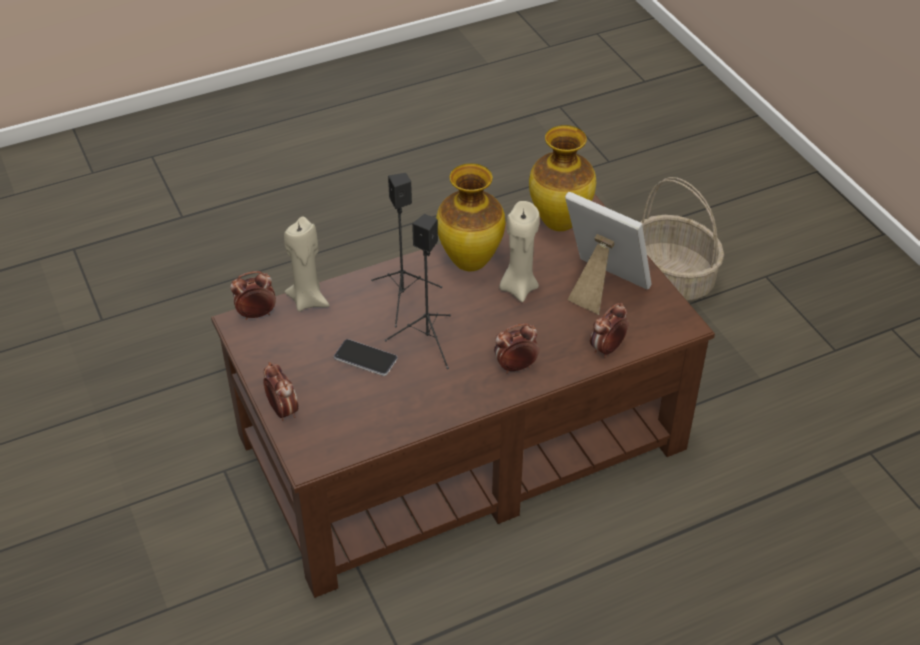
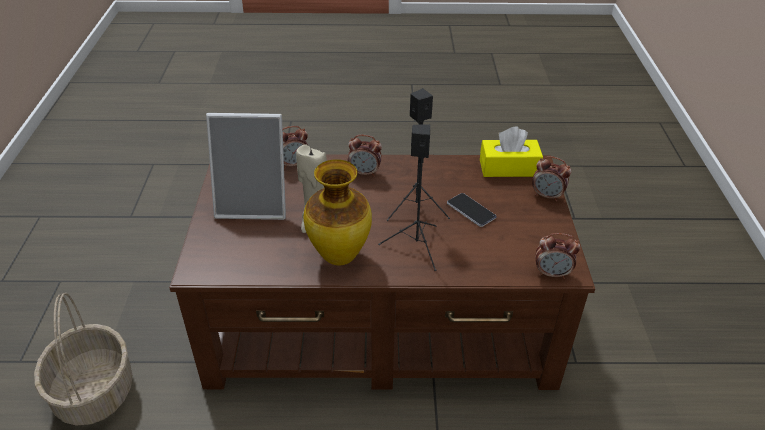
camera: 155 degrees left, 5 degrees down
(283, 410) = (547, 196): alarm clock -> alarm clock turned 60 degrees counterclockwise
(308, 300) = (500, 271): beige candle -> none
(343, 439) = (508, 168): none -> yellow tissue box
(559, 224) = (232, 265): vase -> none
(600, 287) = (254, 203): picture frame -> picture frame turned 60 degrees counterclockwise

